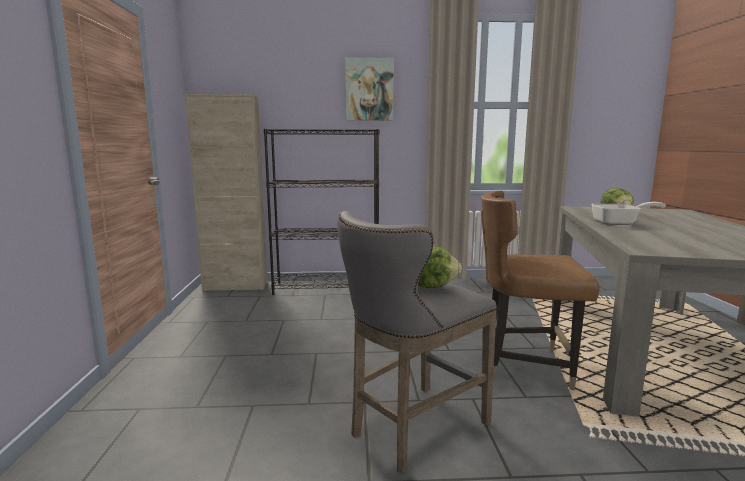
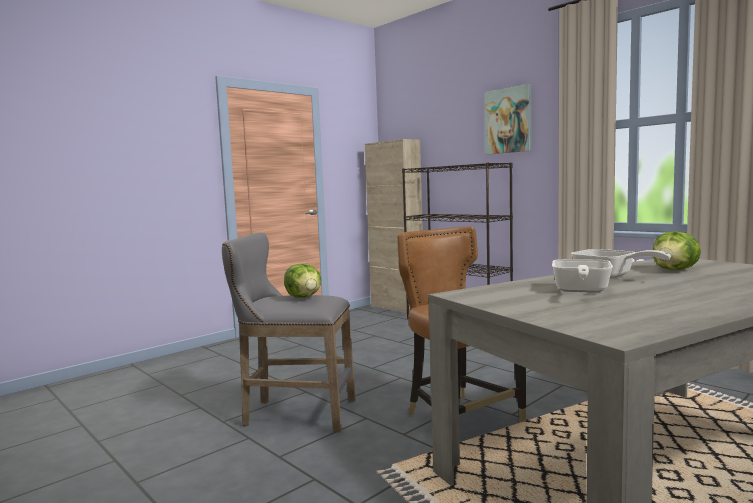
camera: 50 degrees right, 5 degrees down
(668, 235) = (580, 291): none -> frying pan

